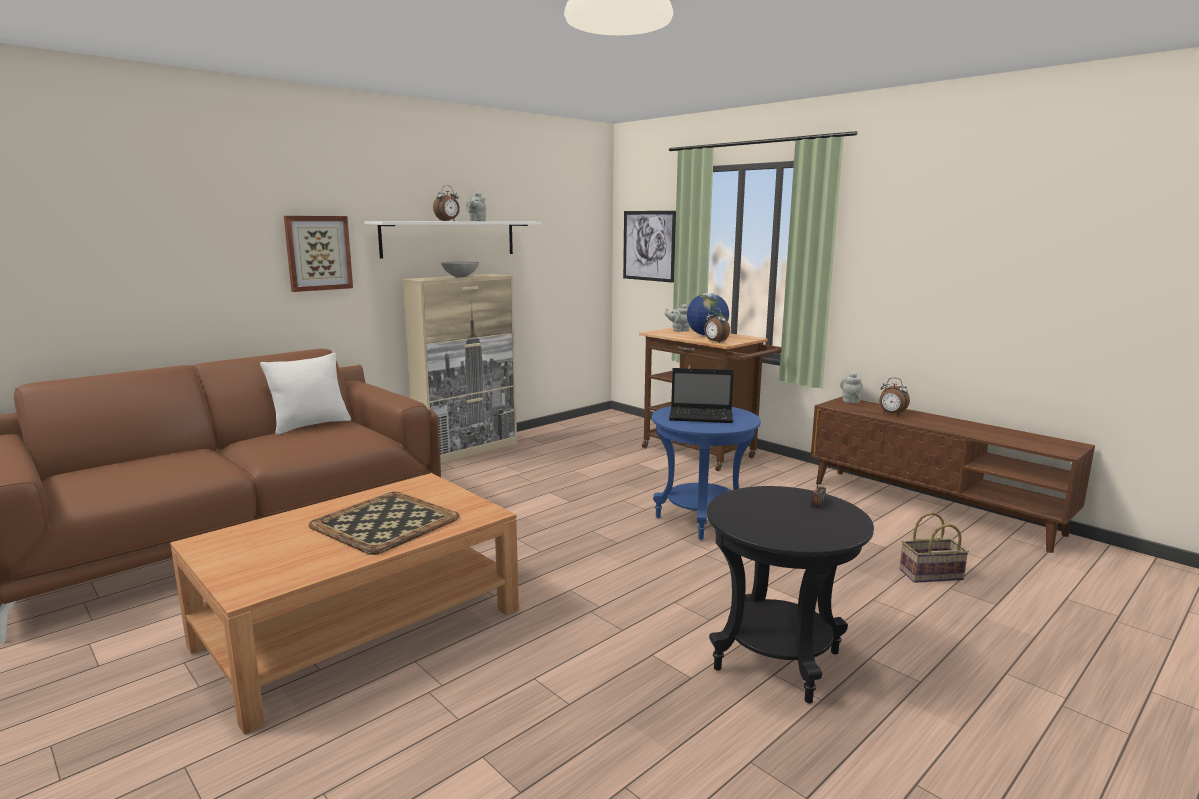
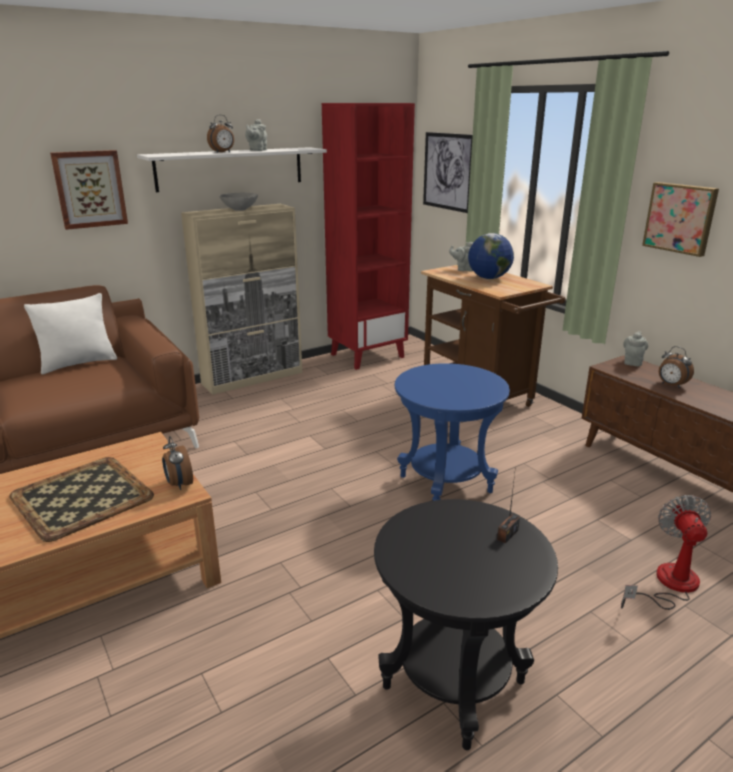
camera: 10 degrees right, 10 degrees up
(577, 427) = (367, 355): none -> red bookcase
(702, 416) = (448, 384): laptop -> none
(715, 342) = (491, 289): alarm clock -> alarm clock (179, 484)
(880, 268) = (680, 218): none -> picture
(930, 575) = (668, 584): basket -> fan

